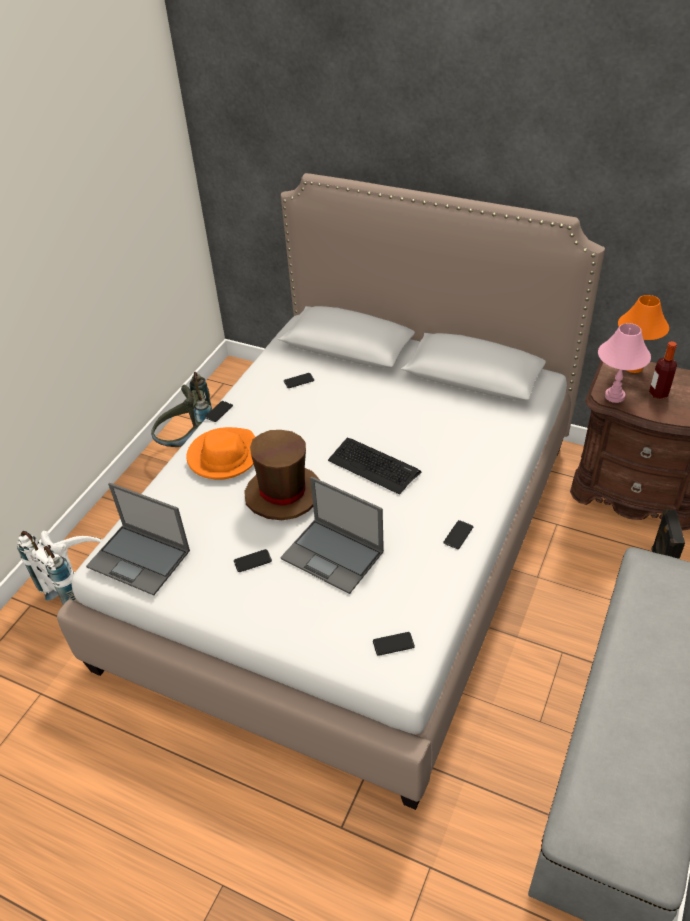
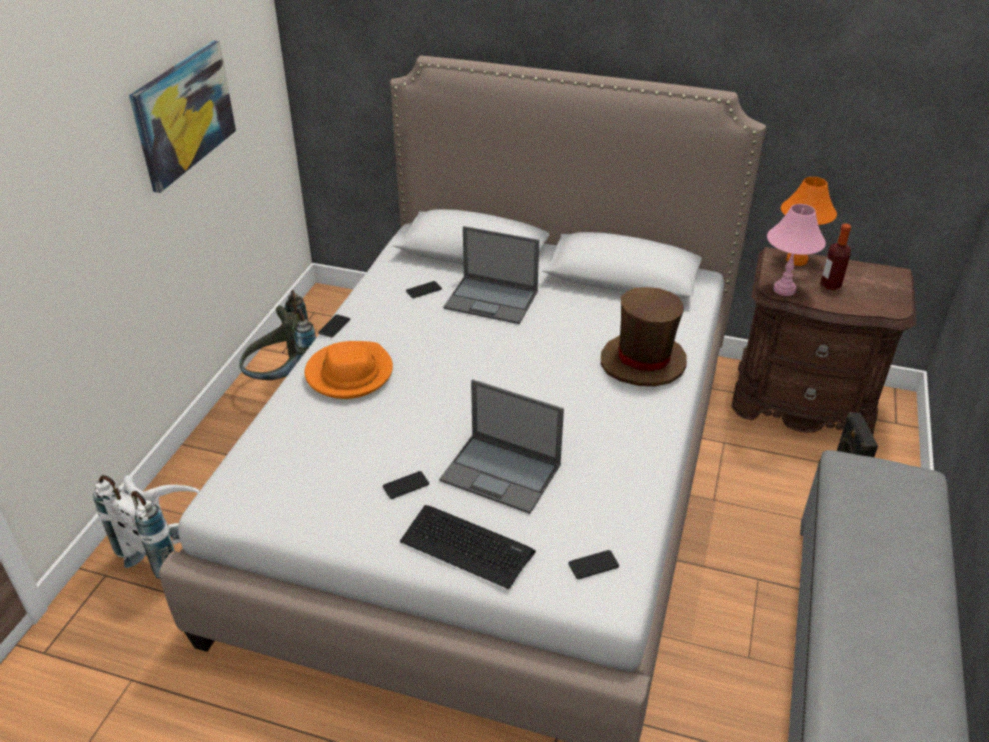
camera: 10 degrees left, 5 degrees down
(98, 228) = (183, 114): none -> picture
(140, 559) = (265, 492): laptop -> laptop (492, 300)
(283, 494) = (429, 410): brown hat -> brown hat (643, 362)
(373, 466) = (529, 375): keyboard -> keyboard (466, 546)
(458, 535) = (642, 442): phone -> none

